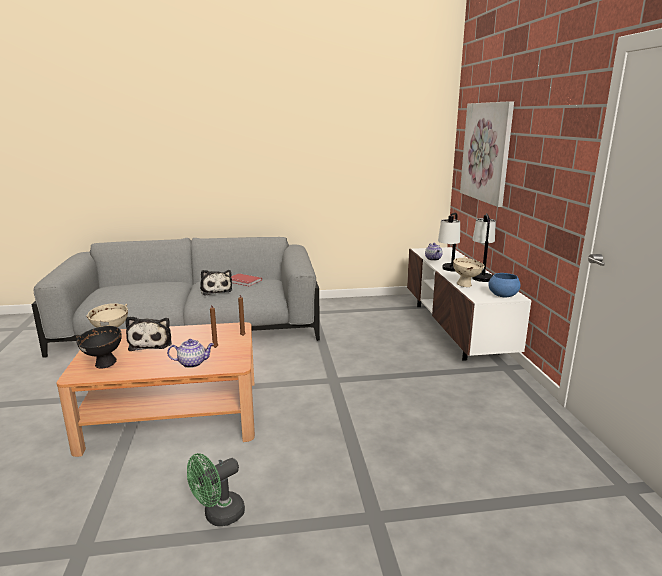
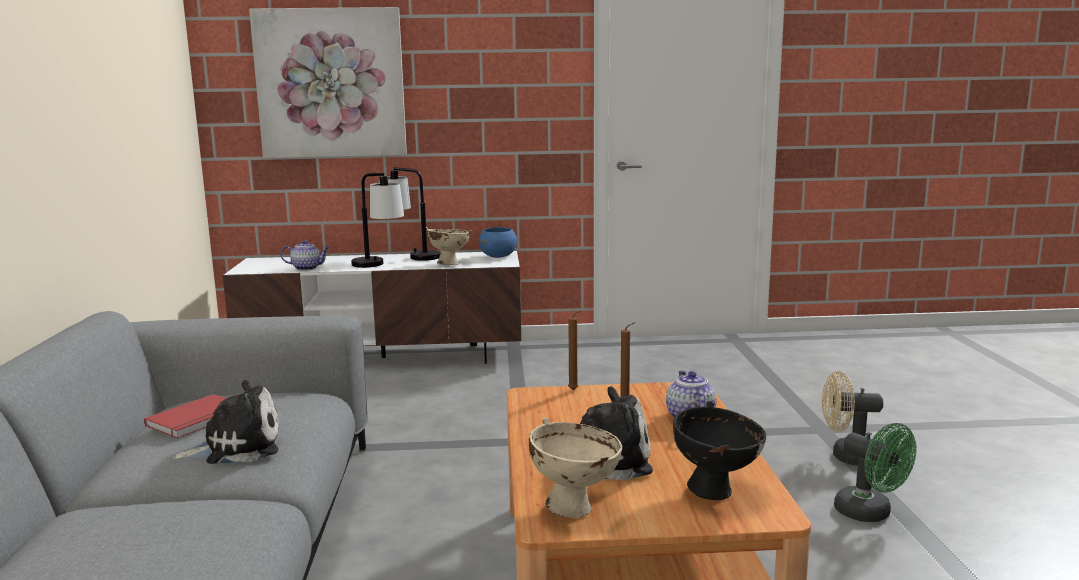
camera: 85 degrees left, 5 degrees down
(316, 523) = (847, 457): none -> beige fan

